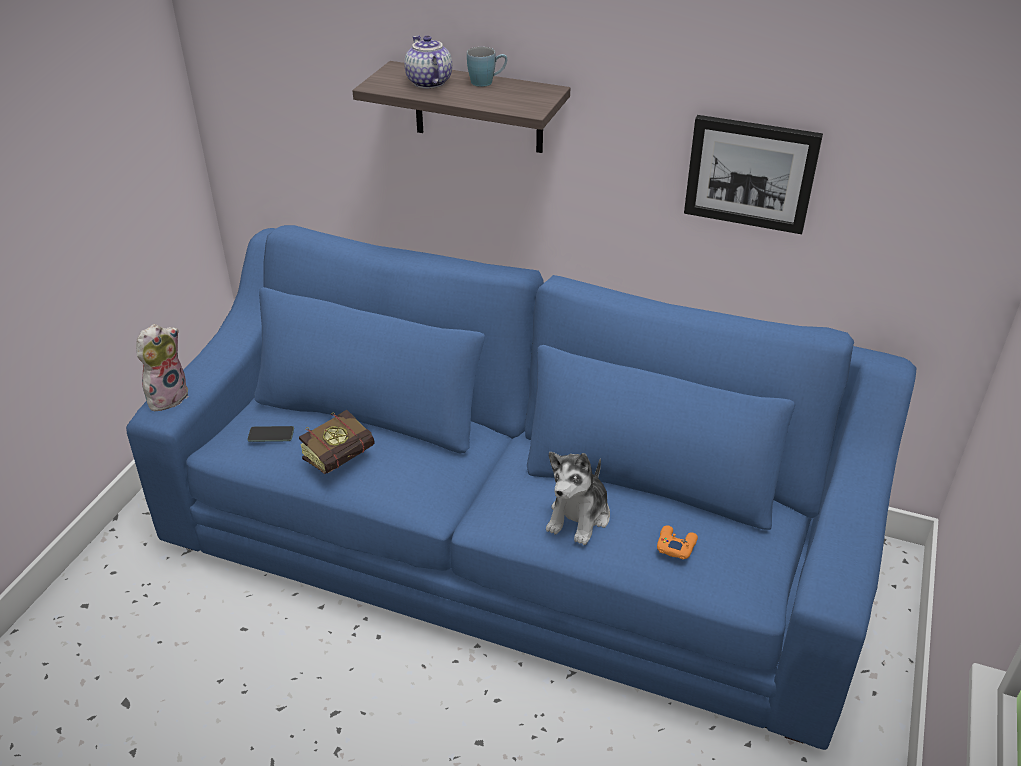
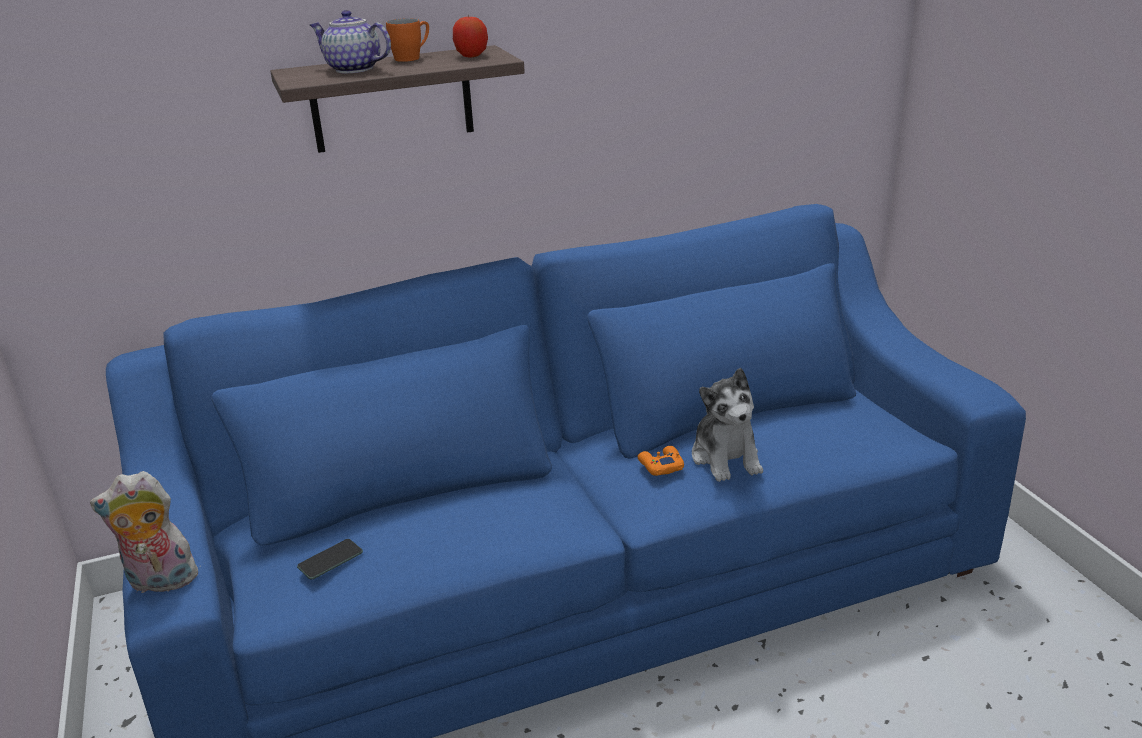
camera: 40 degrees left, 10 degrees down
(168, 396) = (160, 582): plush toy -> plush toy turned 90 degrees counterclockwise
(345, 456) = (446, 530): book -> none
(487, 82) = (412, 57): blue mug -> orange mug
(525, 96) = (471, 55): none -> apple
(676, 545) = (825, 434): orange game controller -> orange game controller (660, 465)
(751, 173) = (682, 88): picture -> none

